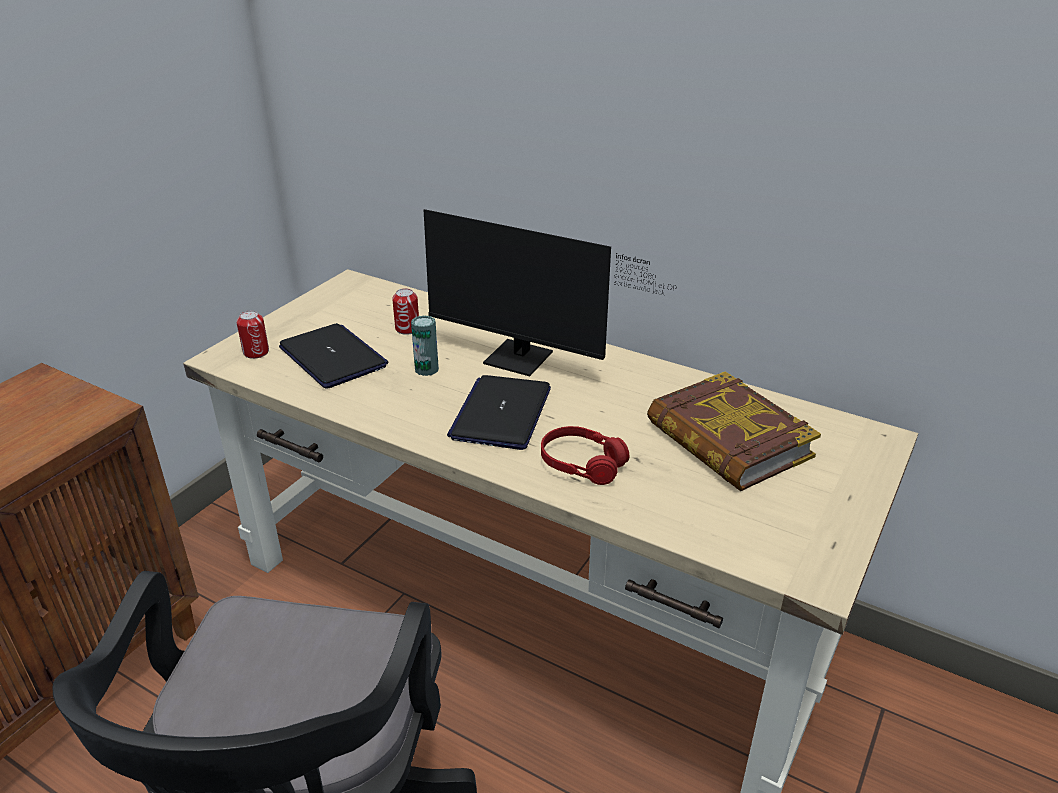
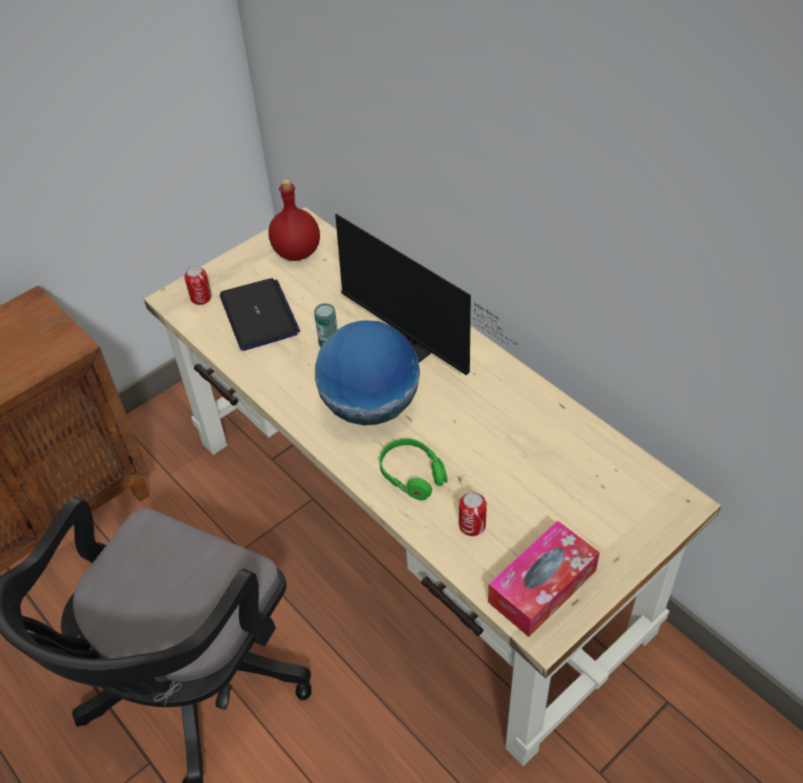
camera: 20 degrees right, 15 degrees up
(355, 303) = (298, 252): none -> red bottle
(407, 329) = (330, 292): can -> can (472, 525)
(501, 413) = (370, 406): laptop -> globe
(582, 464) = (413, 474): red headphones -> green headphones
(728, 440) = (545, 476): book -> none
(789, 537) = (542, 586): none -> tissue box

